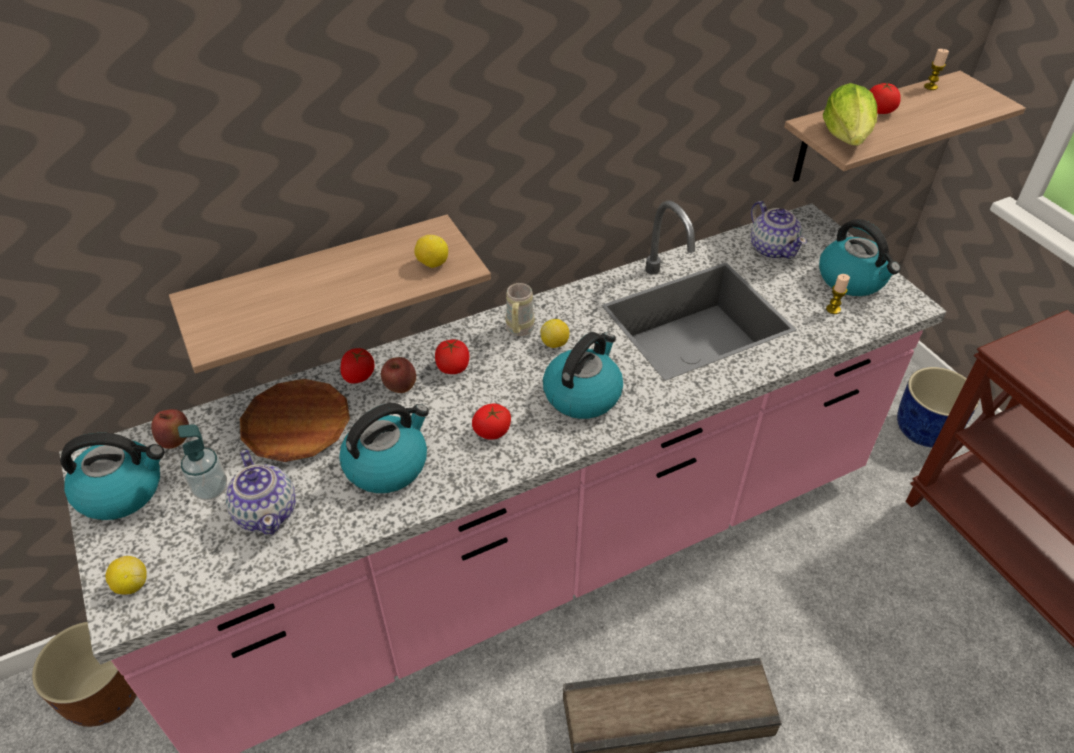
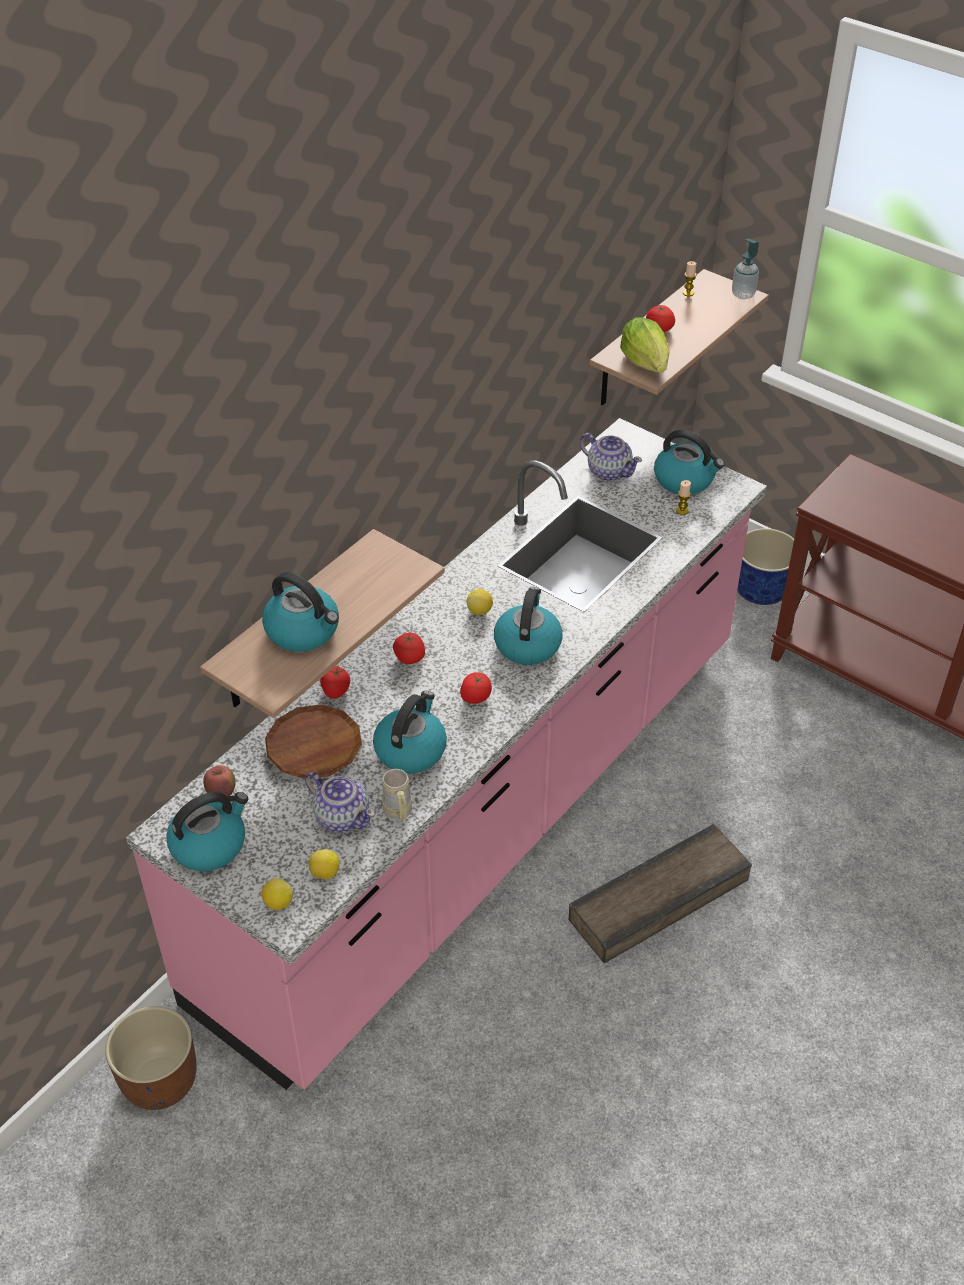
camera: 25 degrees left, 0 degrees up
(211, 489) = (283, 817): soap dispenser -> soap dispenser (743, 294)
(296, 292) = (304, 631): none -> kettle
(400, 387) = (377, 688): apple -> none
(432, 264) = (394, 574): lemon -> lemon (324, 873)
(518, 331) = (443, 610): beige mug -> beige mug (398, 814)

